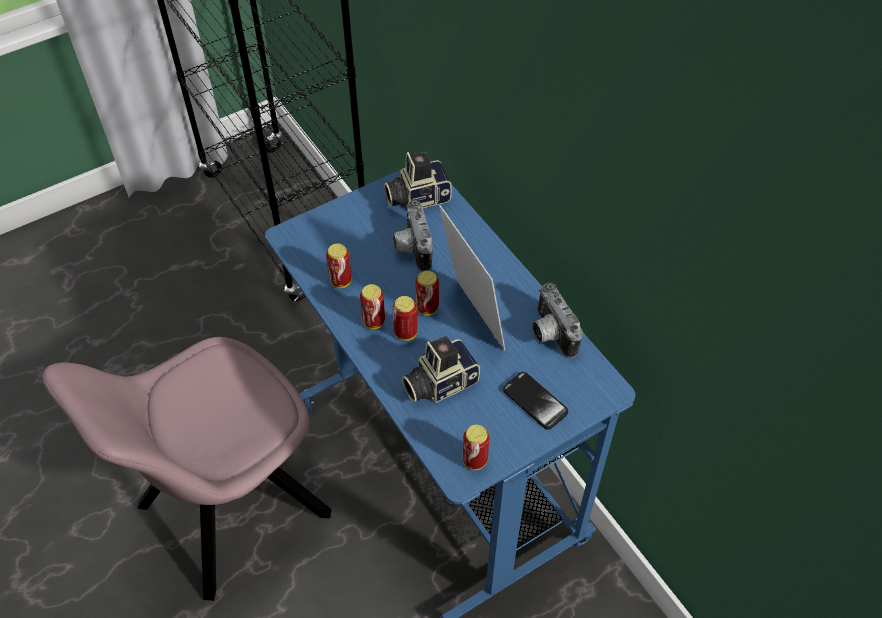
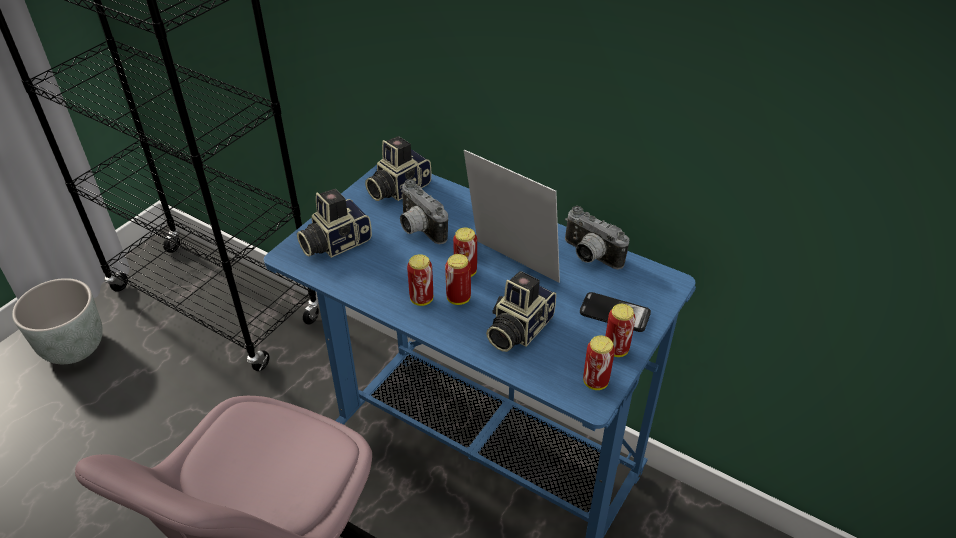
camera: 25 degrees left, 10 degrees down
(155, 220) = (75, 347): none -> grey planter
(332, 236) = (334, 242): none -> camera
(341, 281) = (367, 276): can -> can (616, 349)

